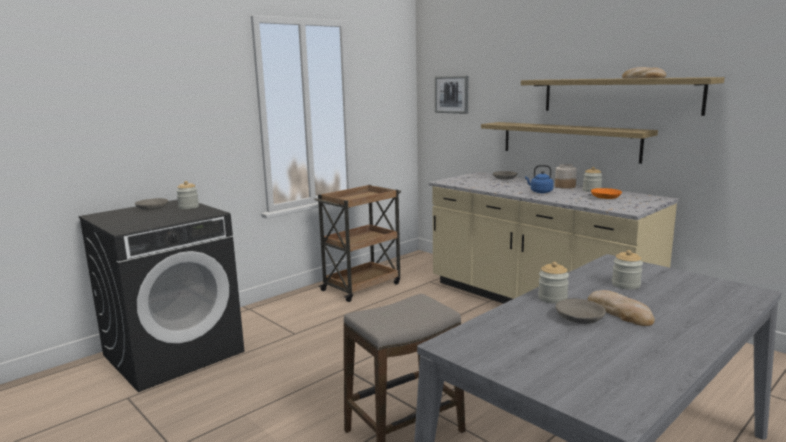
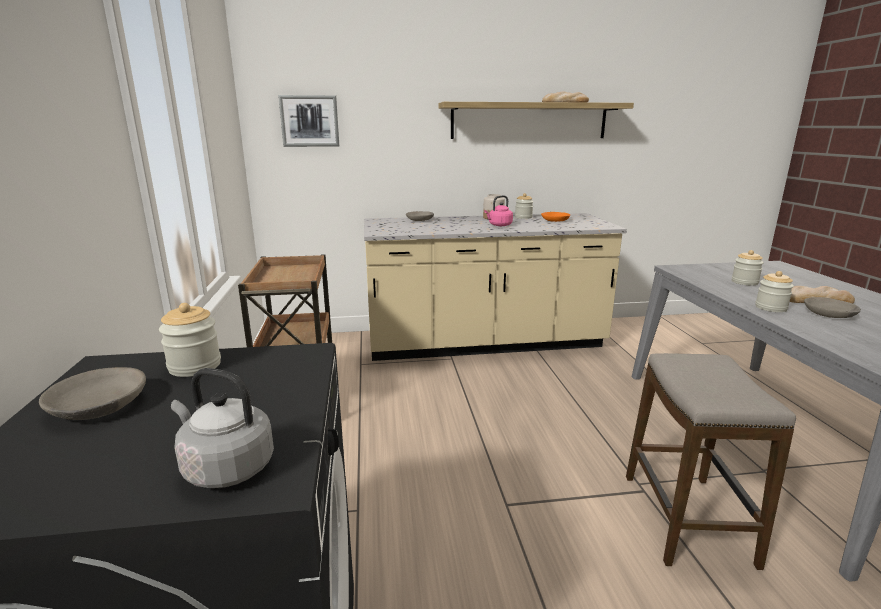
camera: 55 degrees left, 5 degrees up
(128, 225) = (225, 467): none -> grey kettle
(540, 192) = (499, 225): blue kettle -> pink kettle
(568, 141) = (477, 170): shelf -> none

